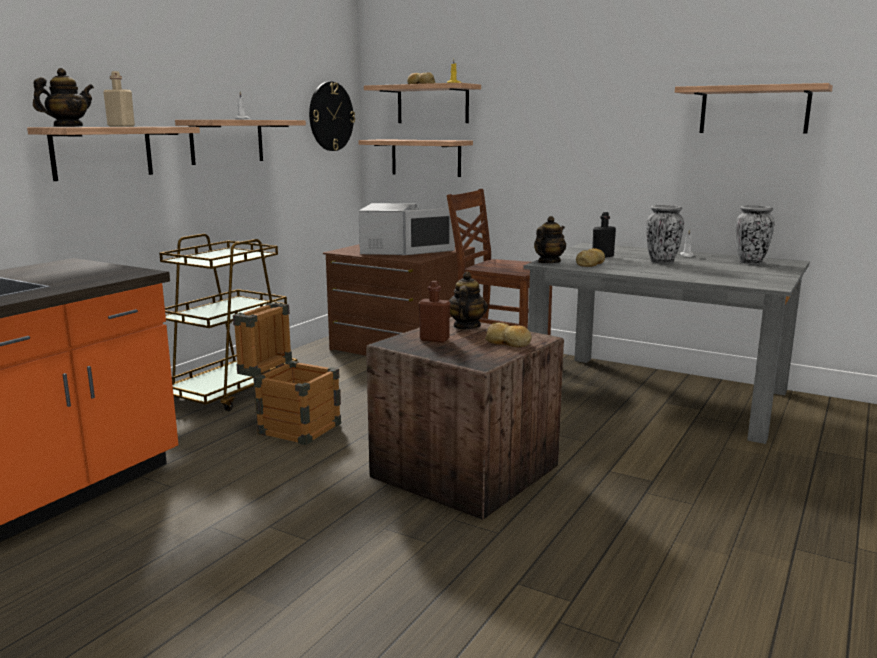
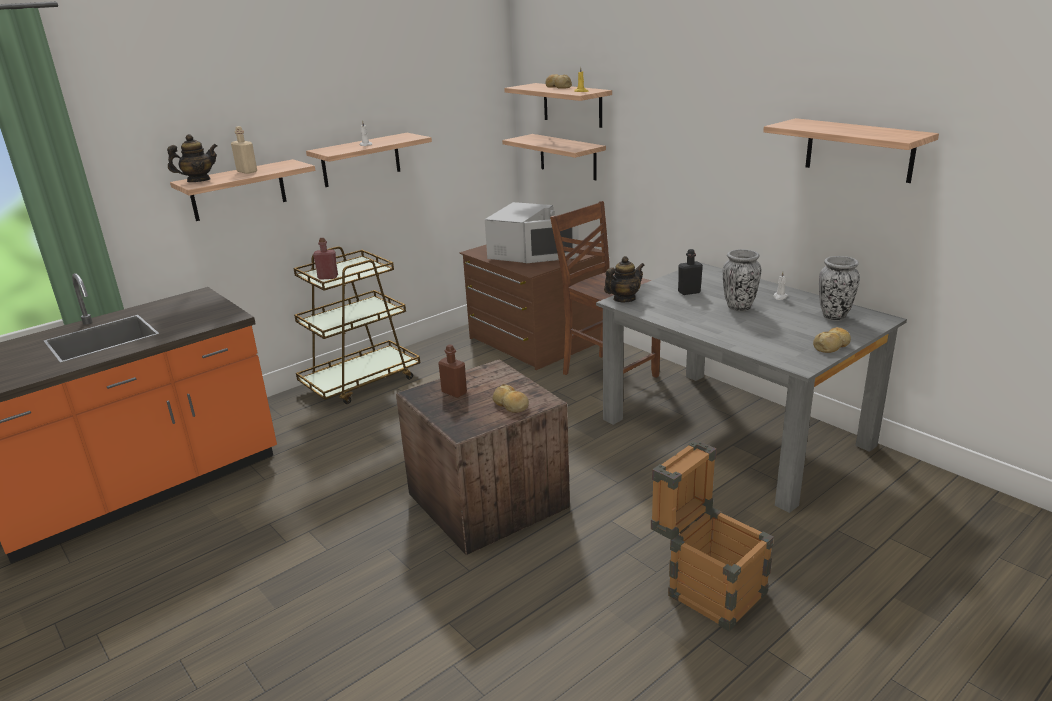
camera: 20 degrees right, 10 degrees up
(206, 260) = (328, 277): none -> red bottle
(291, 427) = (384, 429): crate -> crate (707, 588)
(331, 116) = (478, 115): wall clock -> none
(466, 326) = (497, 376): teapot -> none
(590, 264) = (662, 305): bread -> bread (832, 346)

